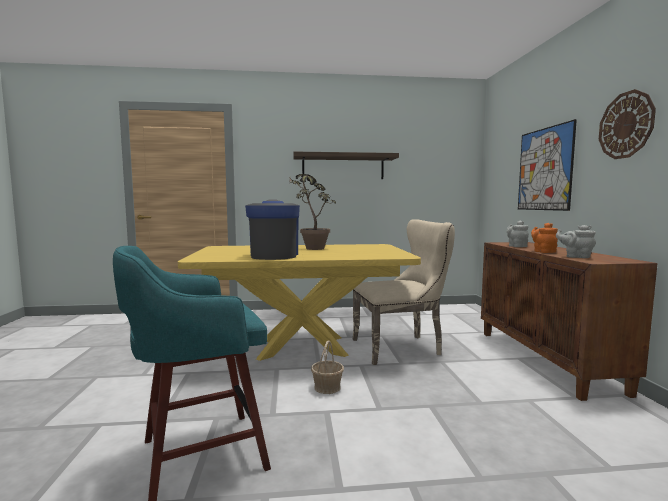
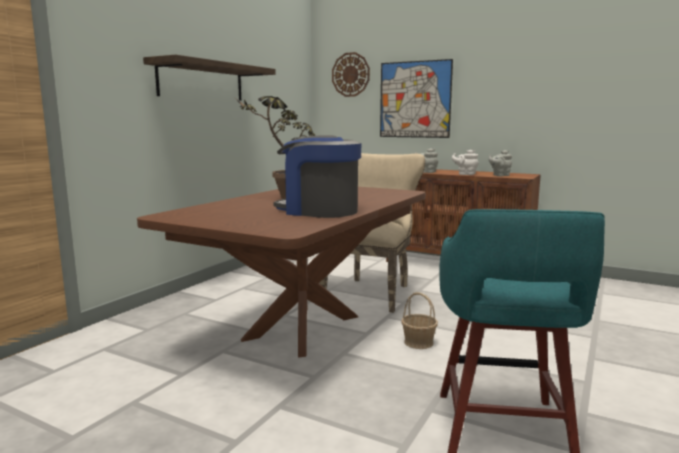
camera: 55 degrees left, 5 degrees up
(302, 348) = (304, 327): yellow dining table -> brown dining table
(543, 251) = (465, 174): orange teapot -> white teapot
(626, 125) = (505, 72): wall clock -> wall clock (350, 74)

